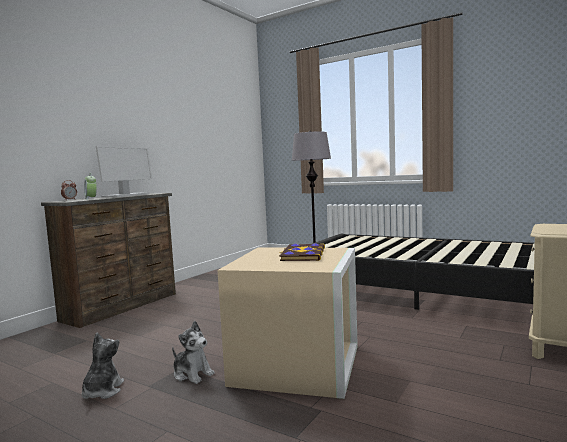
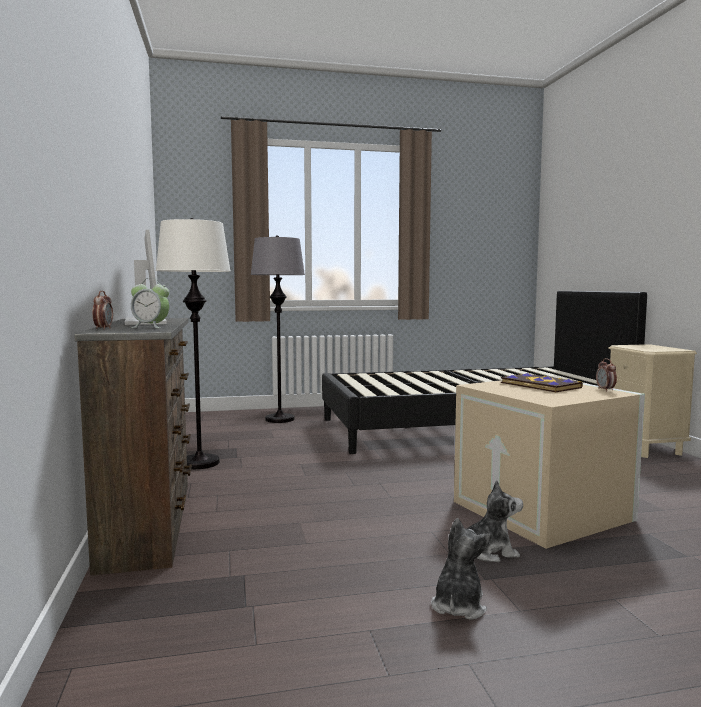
camera: 45 degrees left, 0 degrees up
(102, 391) = (458, 606): plush toy -> plush toy turned 60 degrees clockwise
(211, 283) = (199, 463): none -> white floor lamp
(327, 264) = (605, 390): none -> alarm clock

